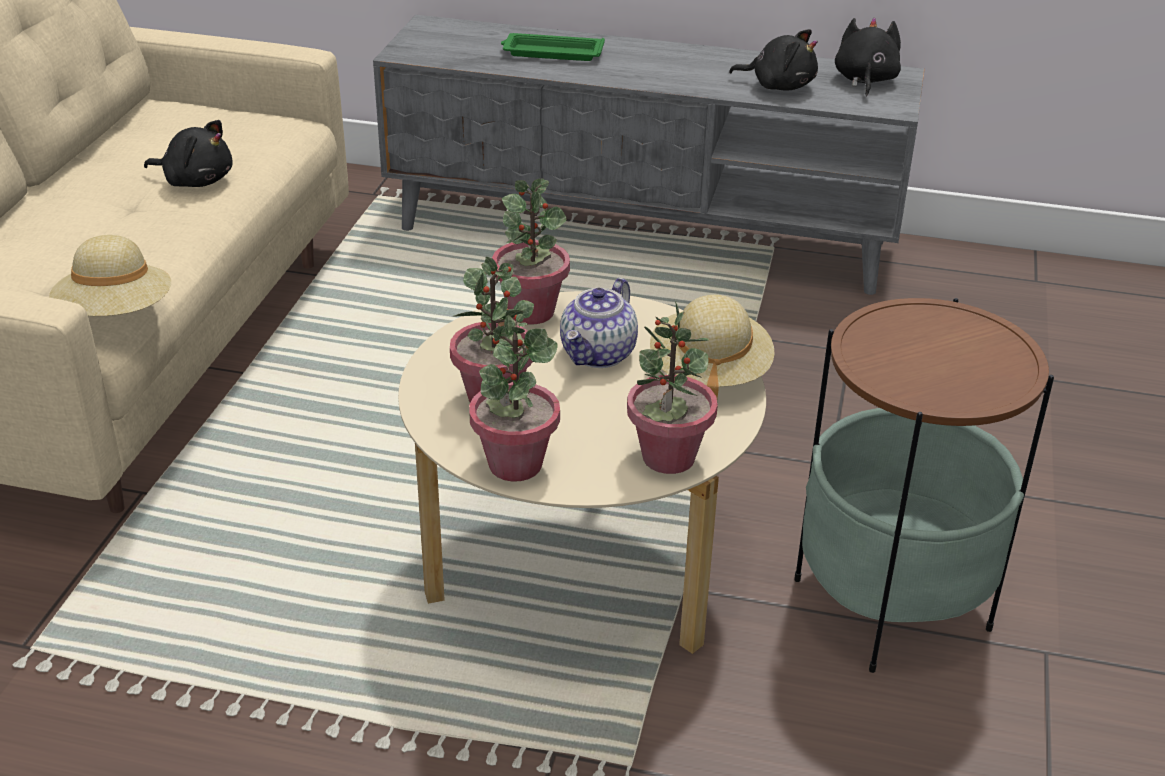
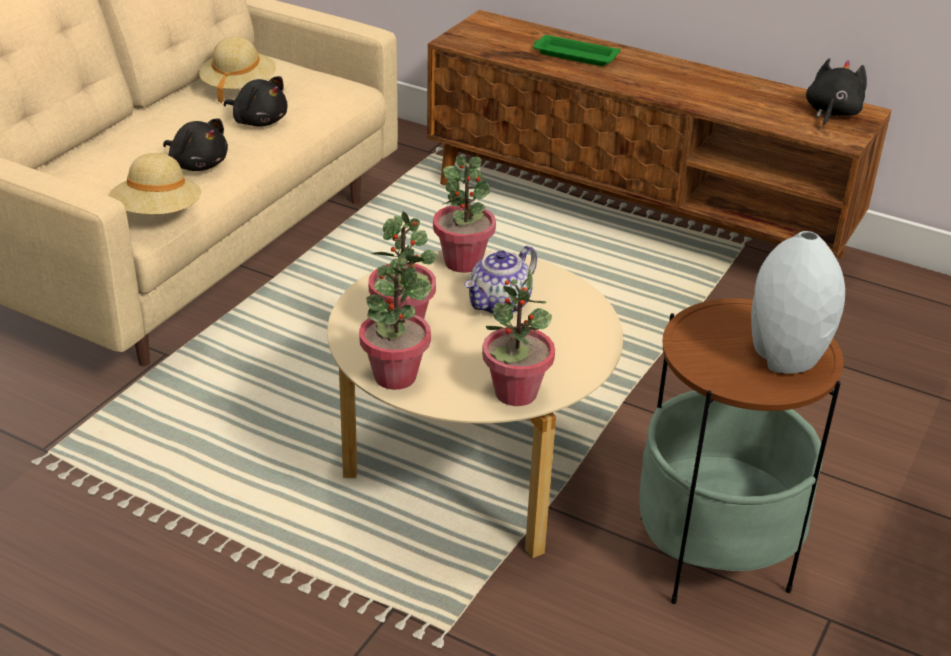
camera: 15 degrees right, 0 degrees up
(644, 235) = (636, 218): grey tv stand -> brown tv stand
(709, 373) = (581, 333): beige hat -> beige hat (238, 87)
(779, 86) = (753, 108): black plush toy -> black plush toy (197, 165)
(978, 357) = (784, 356): none -> grey vase

